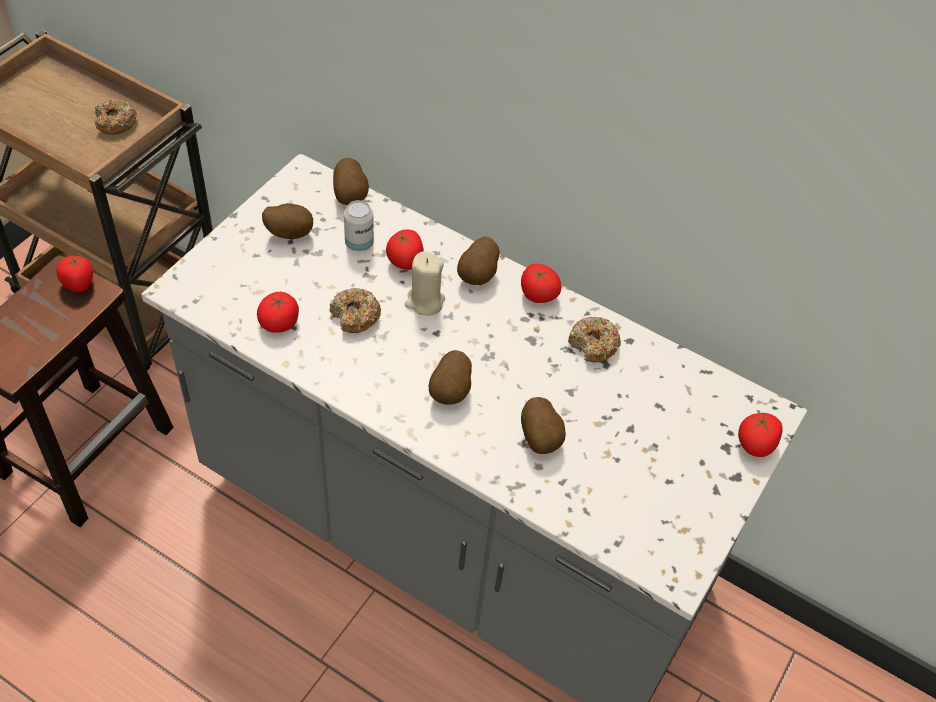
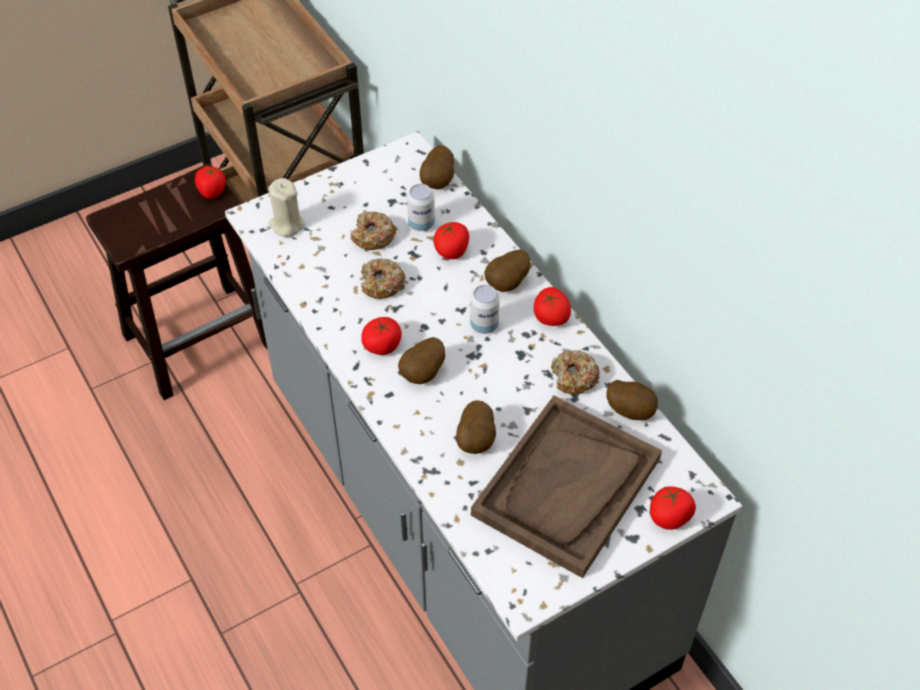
camera: 30 degrees right, 0 degrees up
(115, 122) = (293, 64): donut -> donut (373, 236)
(279, 322) = (317, 268): tomato -> tomato (382, 345)
(289, 233) = (368, 197): potato -> potato (630, 410)
(424, 302) = (447, 291): beige candle -> beige candle (287, 225)
(480, 323) = (484, 325): none -> can
(650, 452) = (567, 487): none -> brown tray

